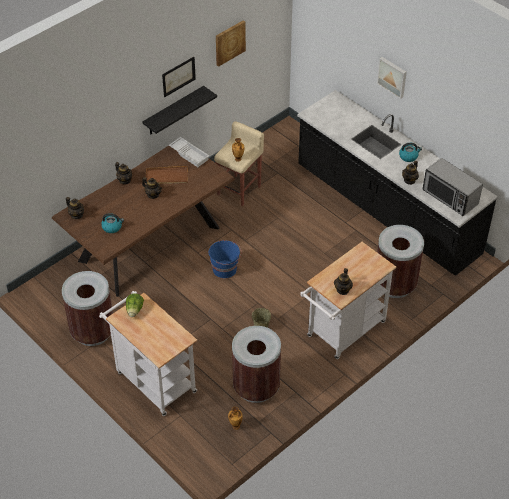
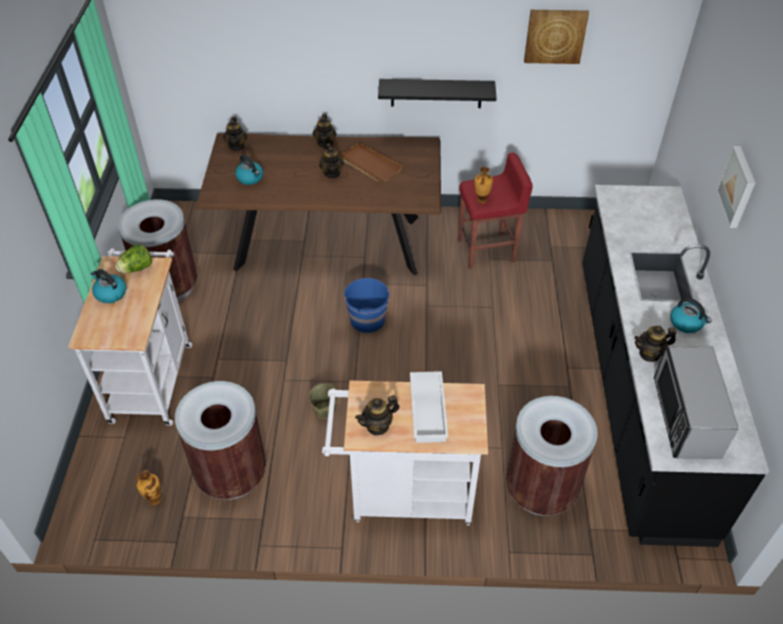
camera: 45 degrees right, 0 degrees up
(140, 330) = (110, 293): none -> kettle
(178, 76) = (452, 42): picture -> none
(189, 154) = (424, 158): white tray -> white tray (429, 410)
(239, 190) = (487, 251): beige stool -> red stool

